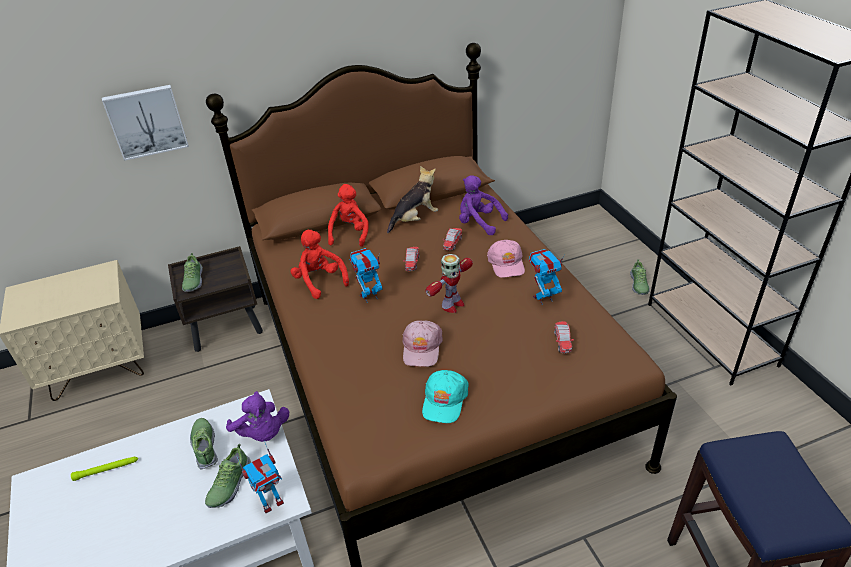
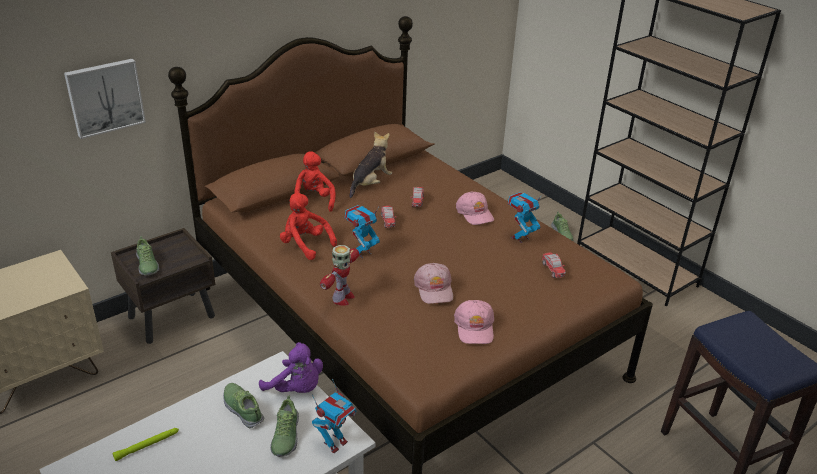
camera: 20 degrees left, 5 degrees down
(444, 400) = (474, 327): turquoise cap -> pink cap
(452, 305) = (443, 252): toy robot -> toy robot (342, 298)
(479, 223) = (432, 182): purple plush toy -> none

